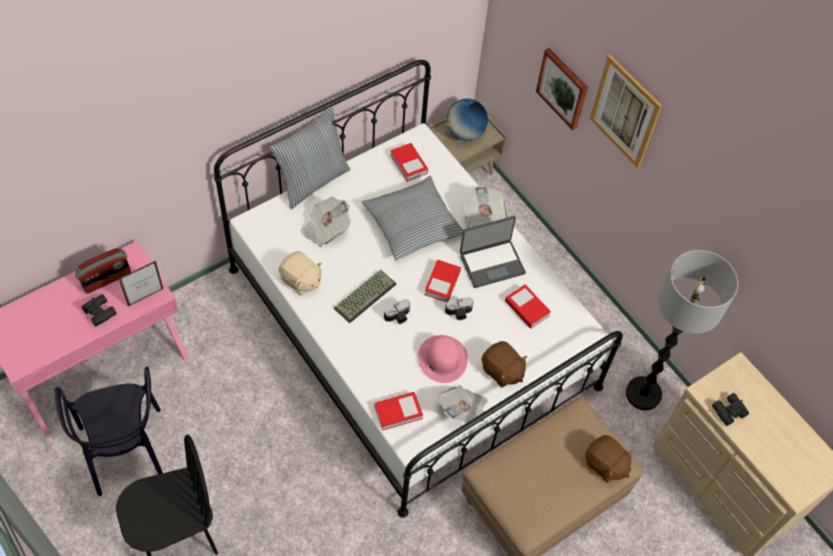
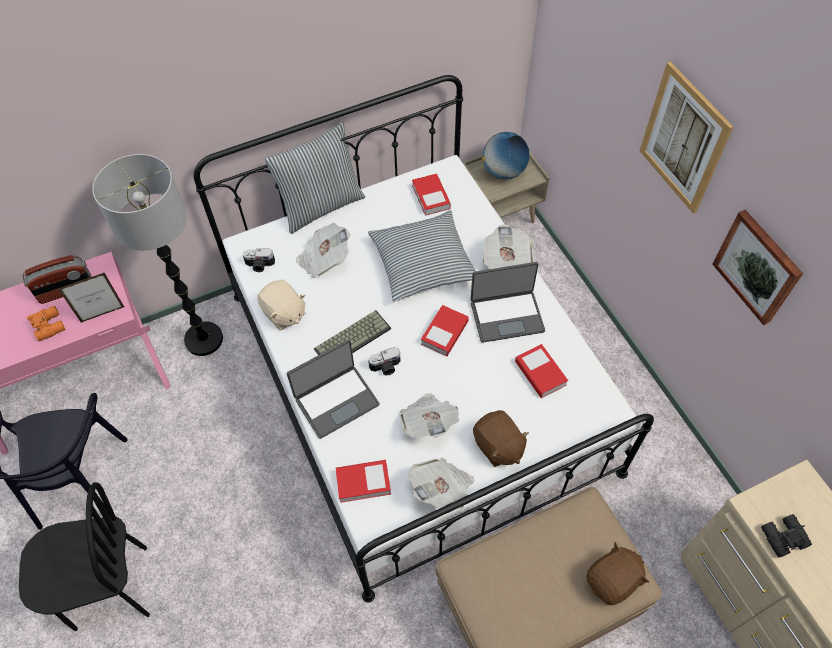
camera: 15 degrees right, 0 degrees up
(100, 311) = (49, 325): black binoculars -> orange binoculars
(362, 349) = (336, 401): none -> laptop
(442, 358) = (428, 422): pink hat -> newspaper
(459, 313) = (458, 370): camera -> camera (260, 265)
(563, 88) = (611, 114): picture -> picture (758, 267)
(605, 465) = (613, 581): brown plush toy -> brown plush toy turned 90 degrees counterclockwise
(643, 394) = (676, 488): floor lamp -> floor lamp (204, 339)

